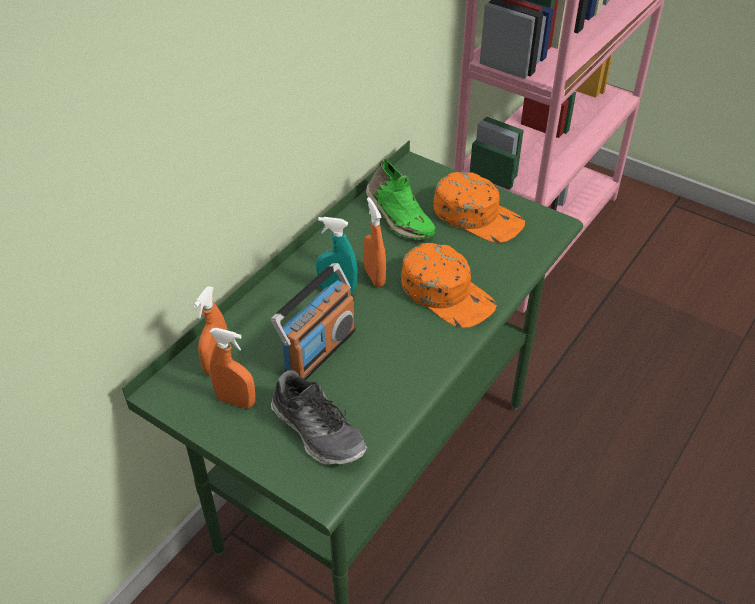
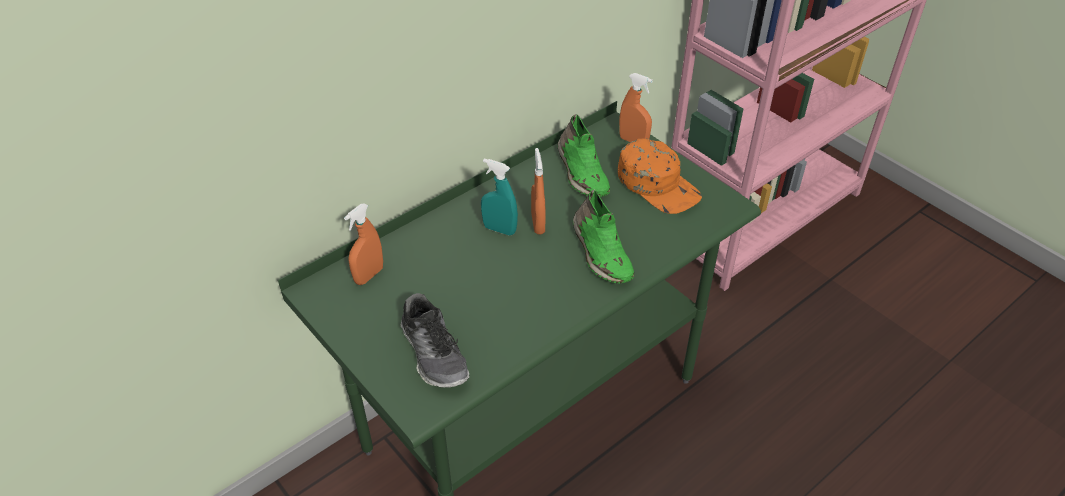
camera: 15 degrees right, 0 degrees up
(236, 401) = (373, 312): orange spray bottle -> orange spray bottle (633, 141)
(319, 350) = (462, 282): radio -> none
(447, 293) = (600, 252): orange cap -> green shoe

